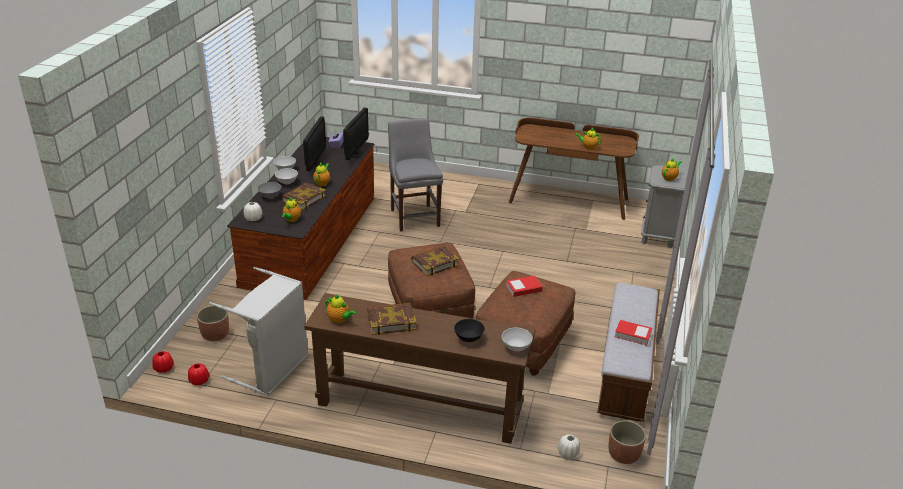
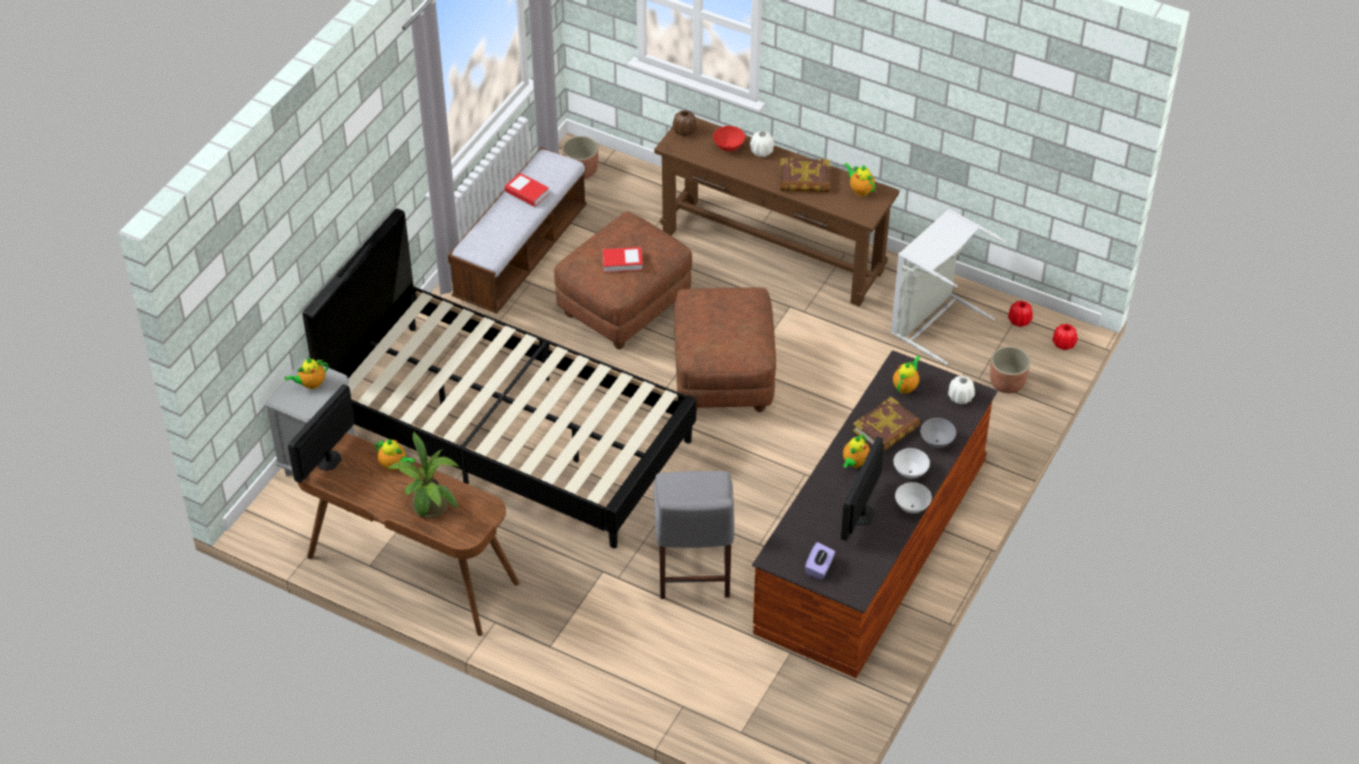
camera: 165 degrees left, 15 degrees up
(356, 154) = (790, 534): monitor -> monitor (328, 460)
(434, 263) = (719, 319): book -> none
(469, 339) = (728, 147): black bowl -> red bowl
(515, 348) = (684, 131): white bowl -> brown vase
(555, 135) = (430, 510): none -> potted plant
(558, 262) = (507, 432): none -> black bed
(568, 453) = (636, 180): white vase -> white vase (761, 151)

